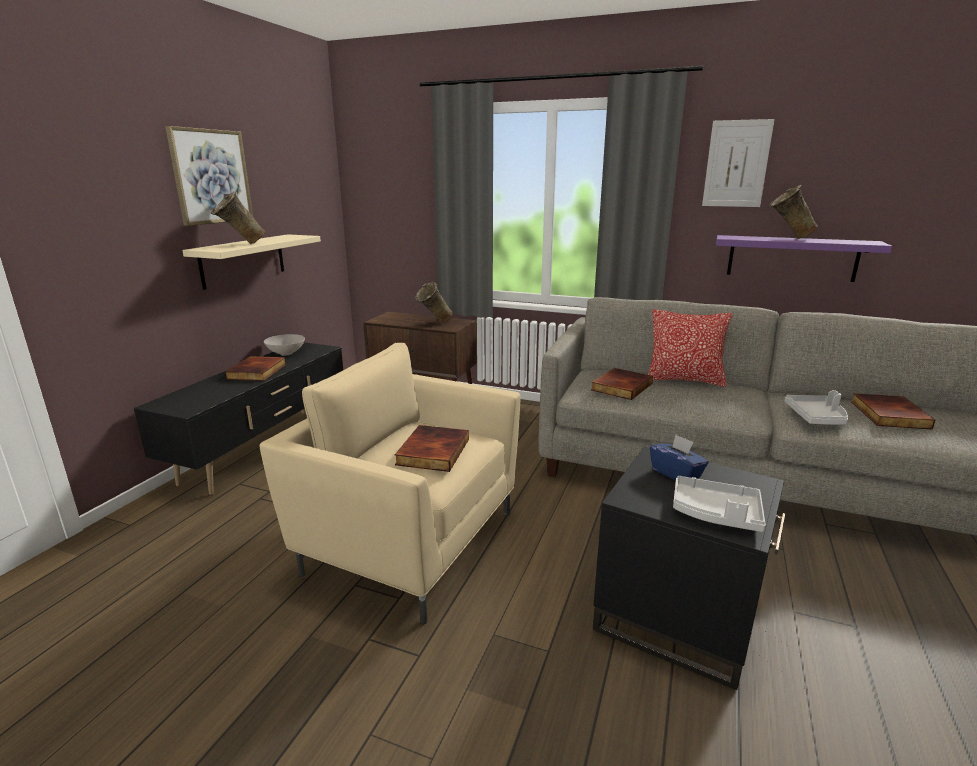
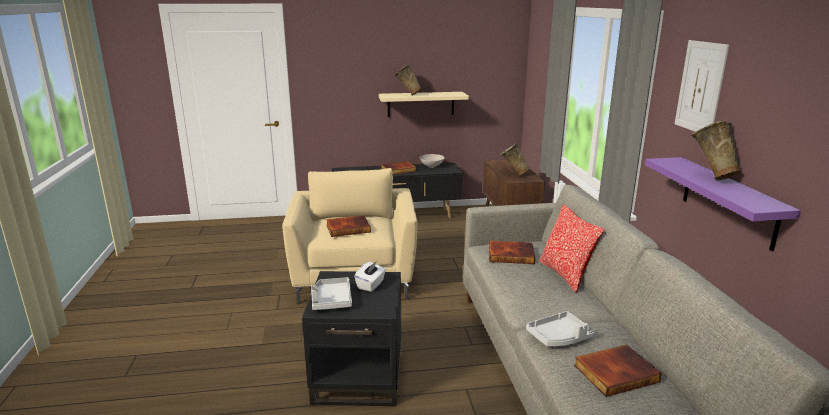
camera: 60 degrees right, 0 degrees up
(211, 176) = (406, 54): picture -> none
(676, 473) = (371, 285): blue tissue box -> white tissue box

